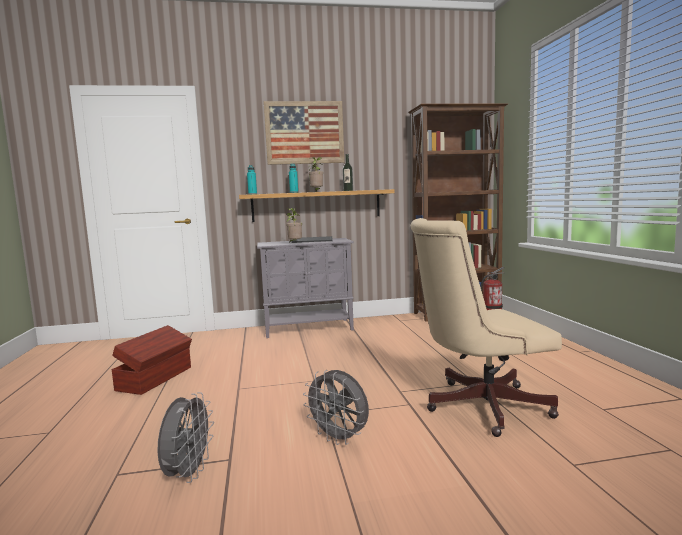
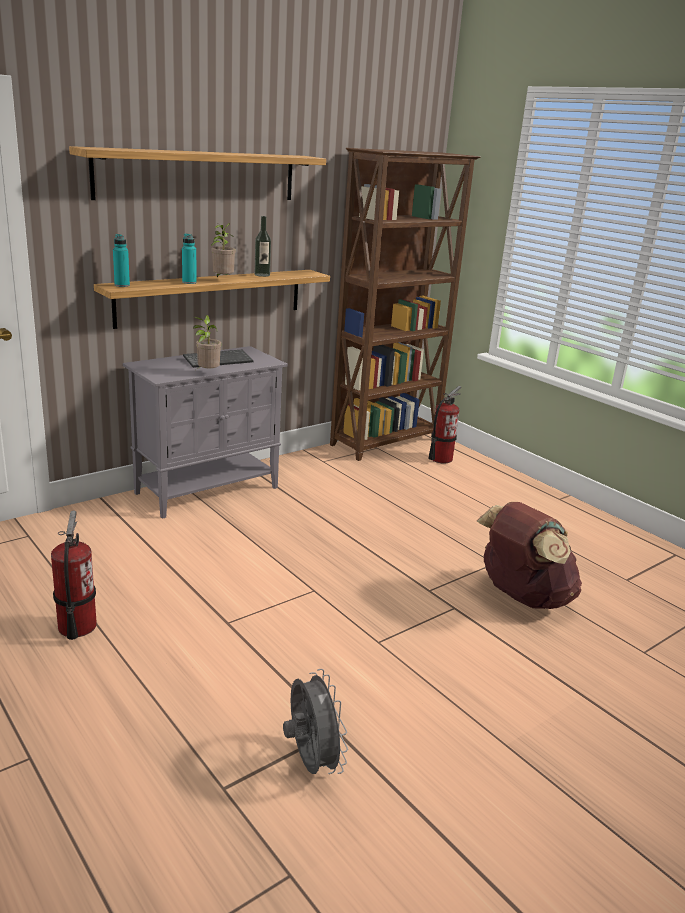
camera: 30 degrees left, 15 degrees up
(156, 378) = (76, 627): brown storage box -> fire extinguisher
(304, 133) = (198, 175): picture -> shelf
(339, 438) = (425, 672): grey fan -> none
(478, 406) = (522, 597): beige office chair -> brown backpack

